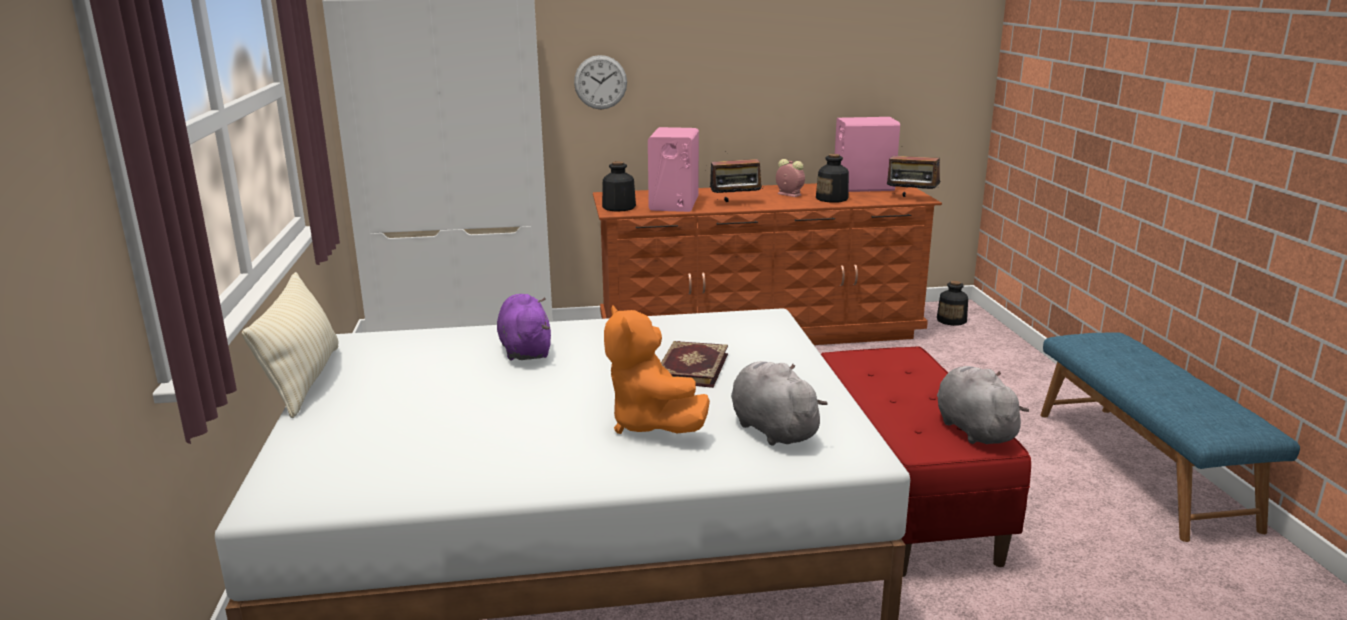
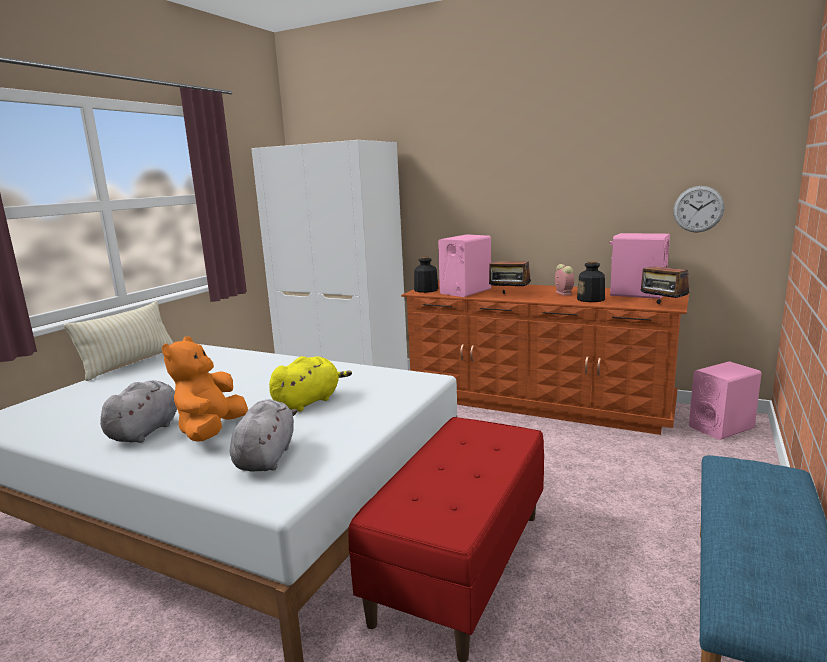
camera: 35 degrees right, 5 degrees down
(525, 350) = (249, 369): purple plush toy -> none
(600, 82) = (440, 202): wall clock -> wall clock (698, 209)
(690, 367) = (309, 401): book -> yellow plush toy
(951, 320) = (721, 427): bottle -> pink speaker
(973, 429) = (457, 512): grey plush toy -> grey plush toy (146, 431)

